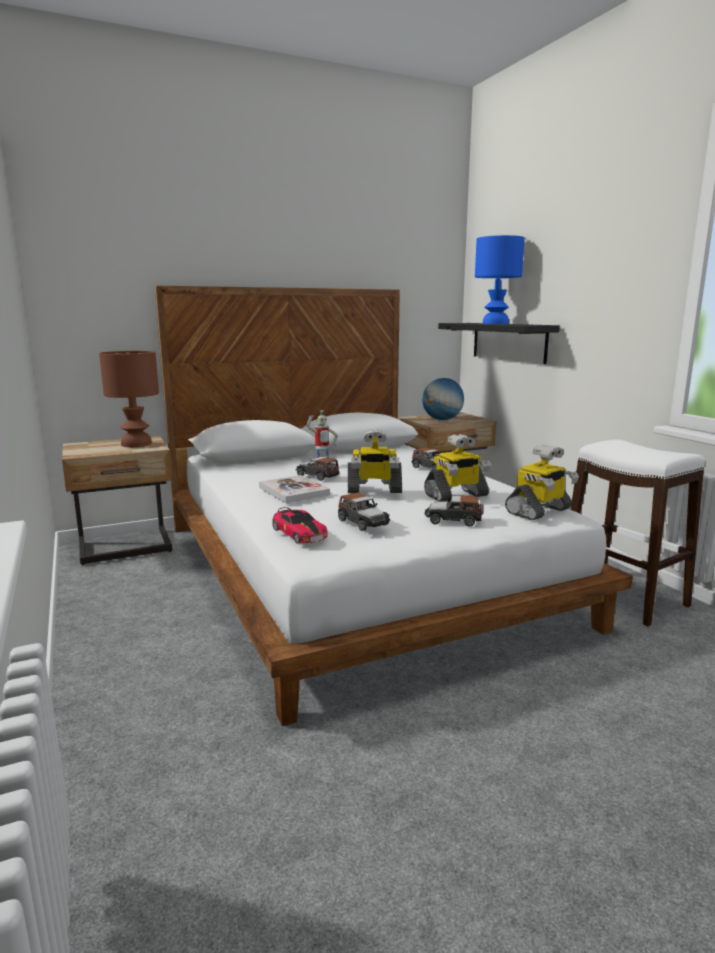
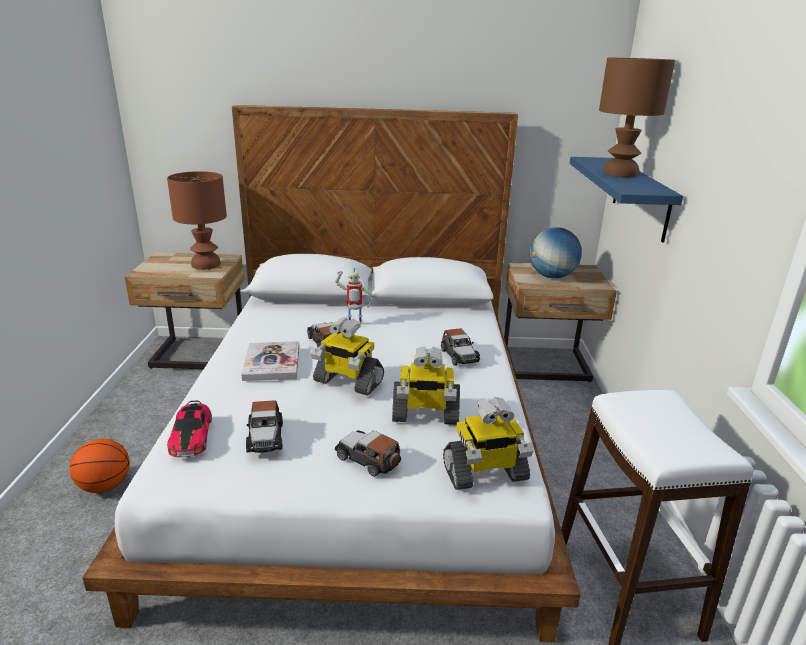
camera: 25 degrees right, 10 degrees up
(144, 650) = (104, 486): none -> basketball
(495, 323) = (620, 173): blue table lamp -> brown table lamp
(508, 342) = (640, 197): black shelf -> blue shelf

